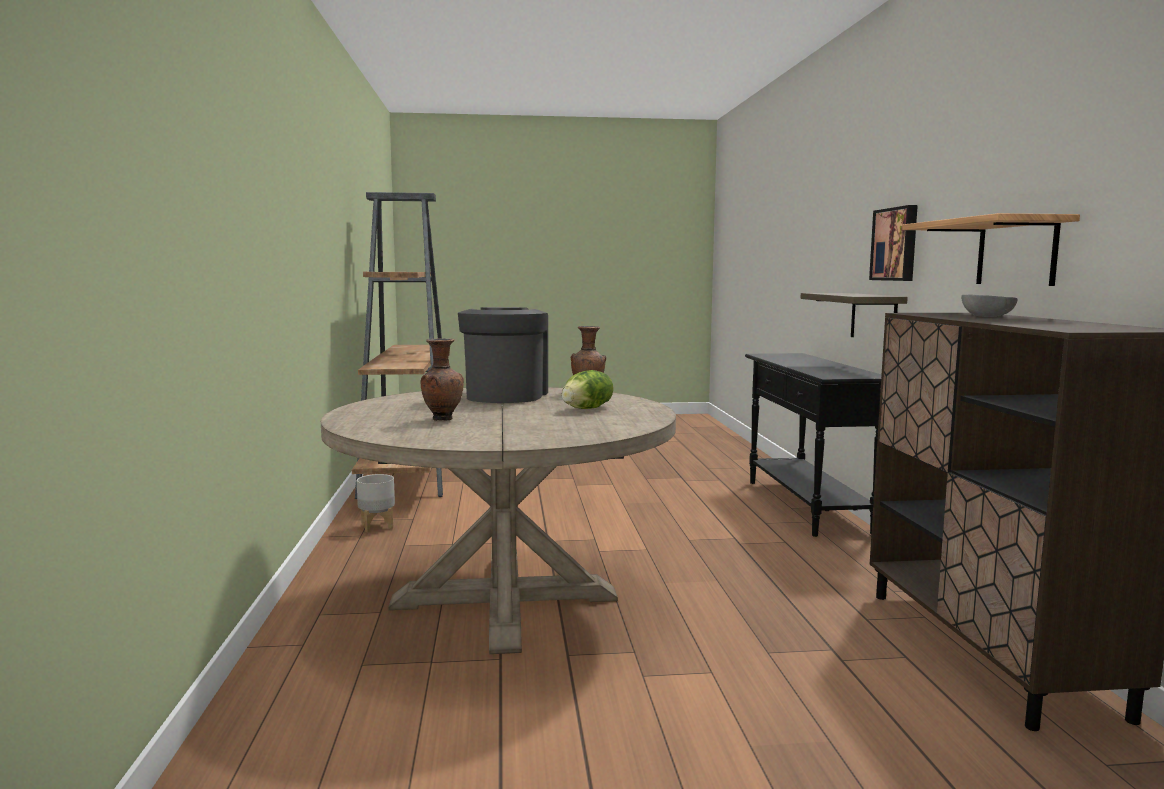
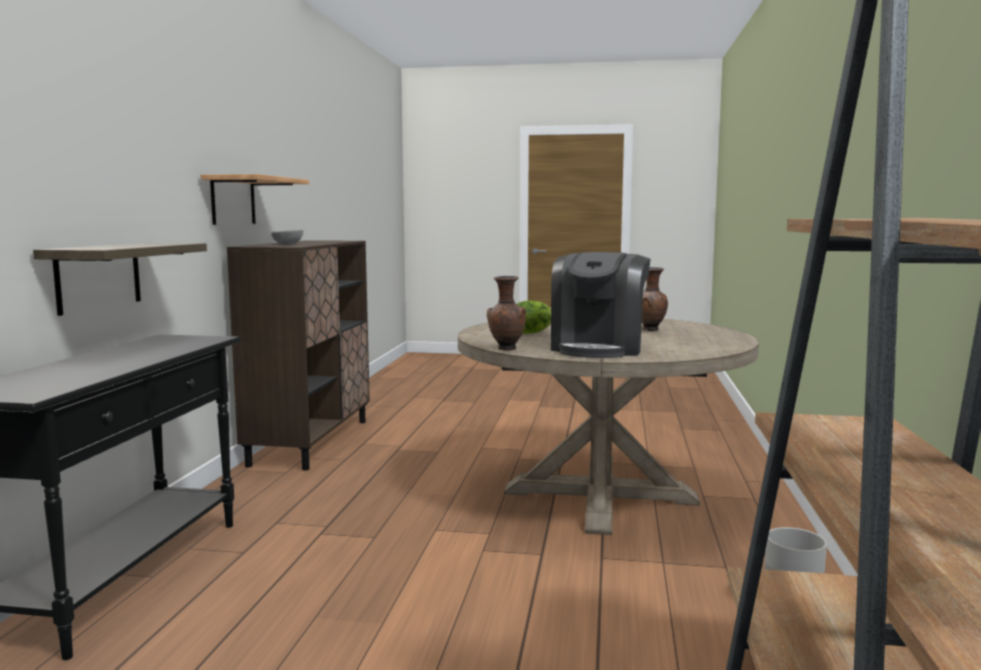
camera: 165 degrees left, 0 degrees up
(896, 244) = (122, 181): picture -> none

